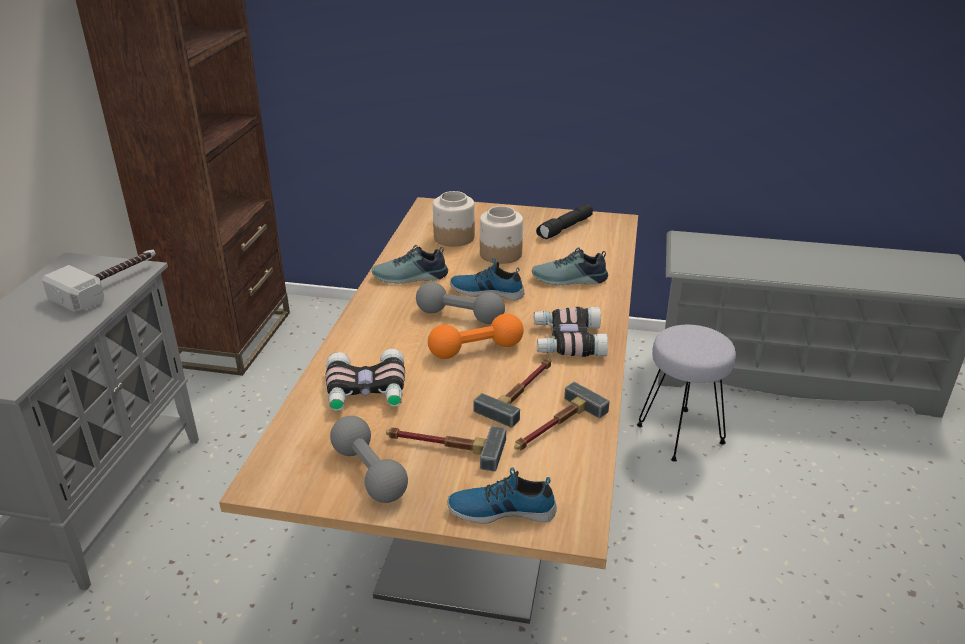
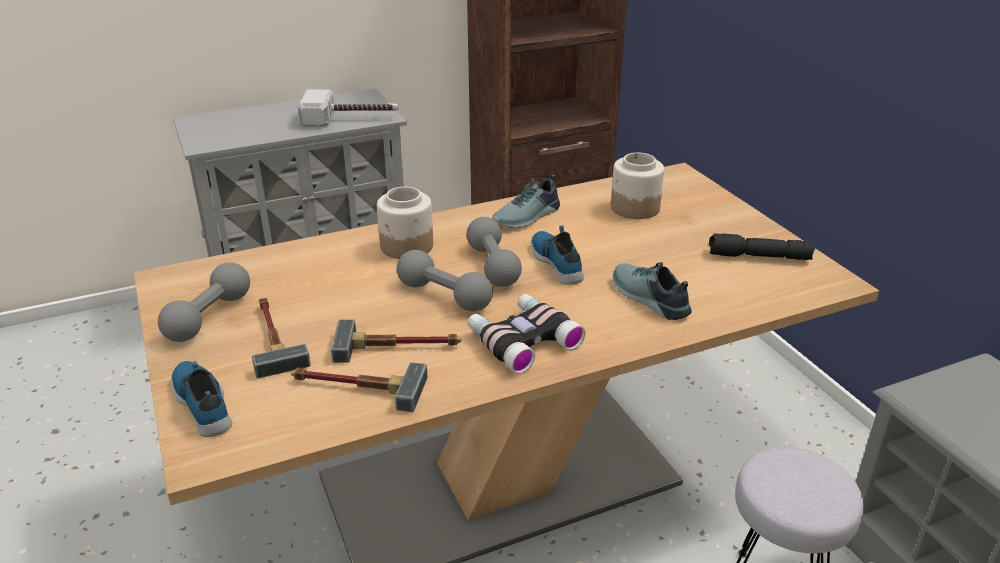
camera: 55 degrees right, 0 degrees up
(366, 391) = (322, 270): binoculars -> none
(410, 277) = (528, 217): shoe -> shoe turned 90 degrees counterclockwise
(476, 350) = (444, 296): orange dumbbell -> grey dumbbell
(501, 254) = (641, 243): jar -> jar (406, 246)

